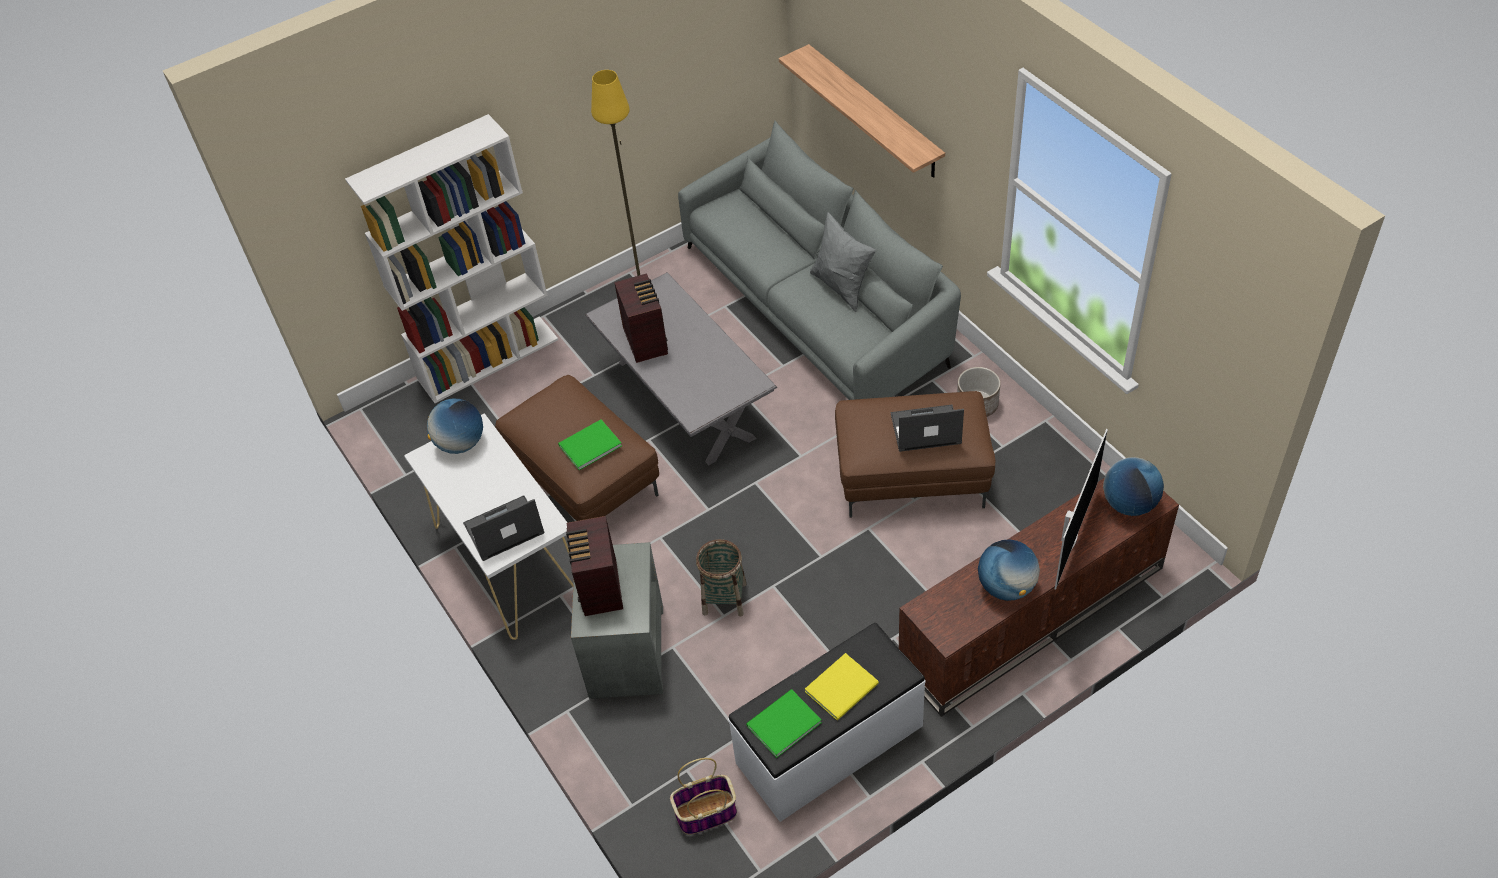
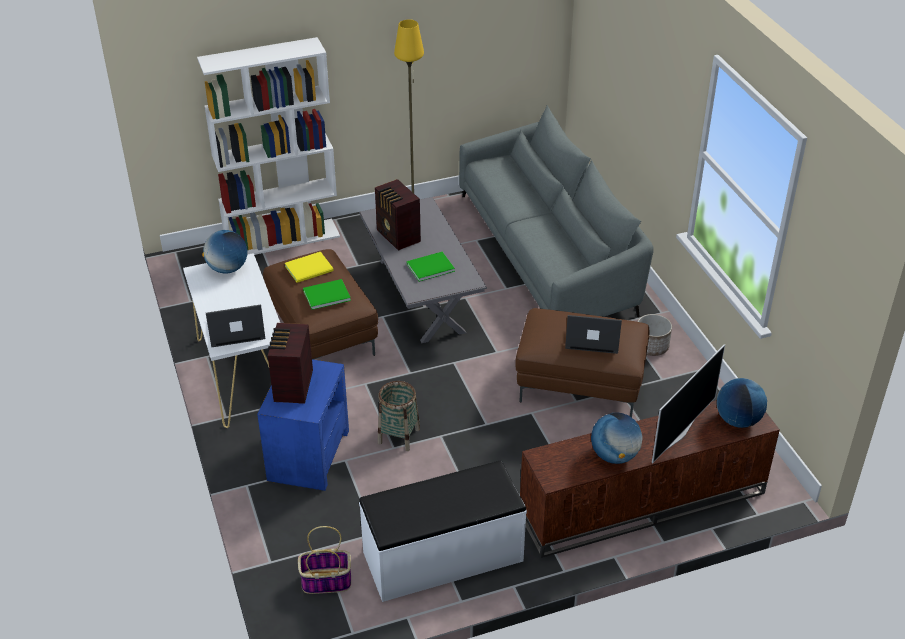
camera: 10 degrees right, 10 degrees down
(626, 652) = (308, 455): grey side table -> blue side table
(646, 340) = (398, 237): radio -> radio turned 150 degrees clockwise
(781, 724) = (398, 513): green book -> green book (429, 267)
(842, 287) = (564, 233): grey pillow -> none
(844, 687) = (458, 499): yellow book -> yellow book (310, 269)
(874, 112) = (618, 102): shelf -> none

